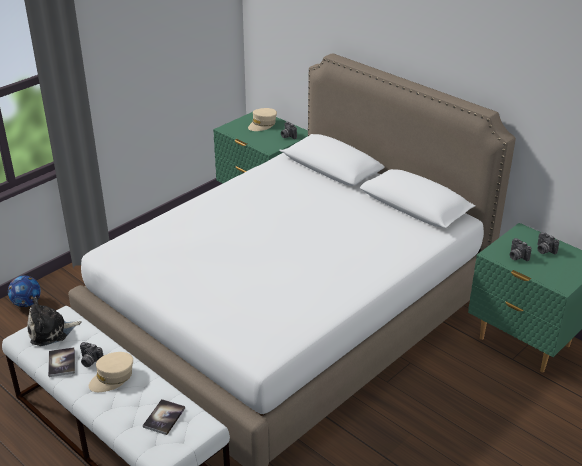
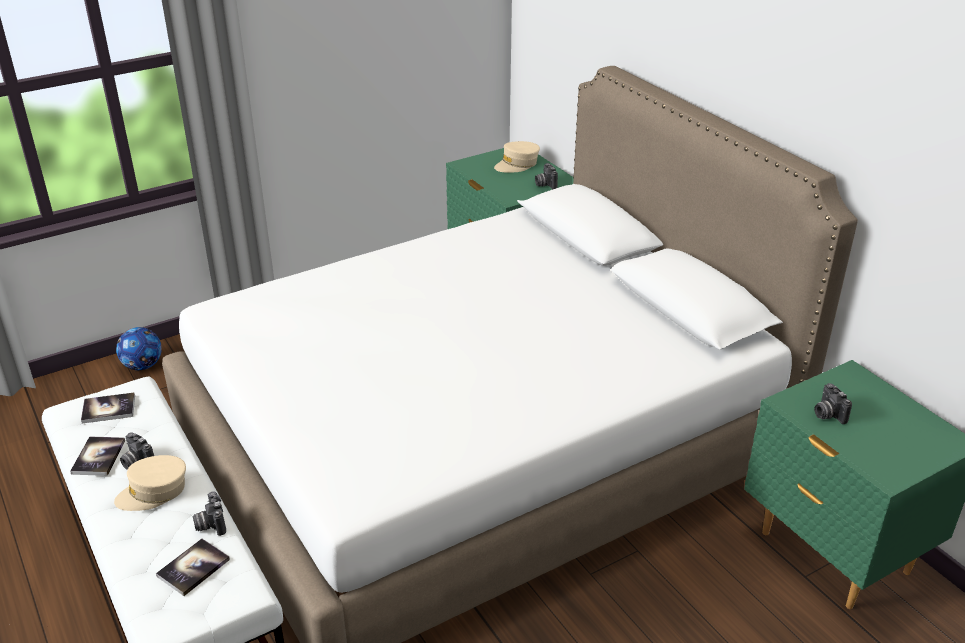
camera: 15 degrees right, 0 degrees up
(51, 331) = (109, 409): plush toy -> book
(544, 250) = (878, 411): camera -> camera (210, 524)

